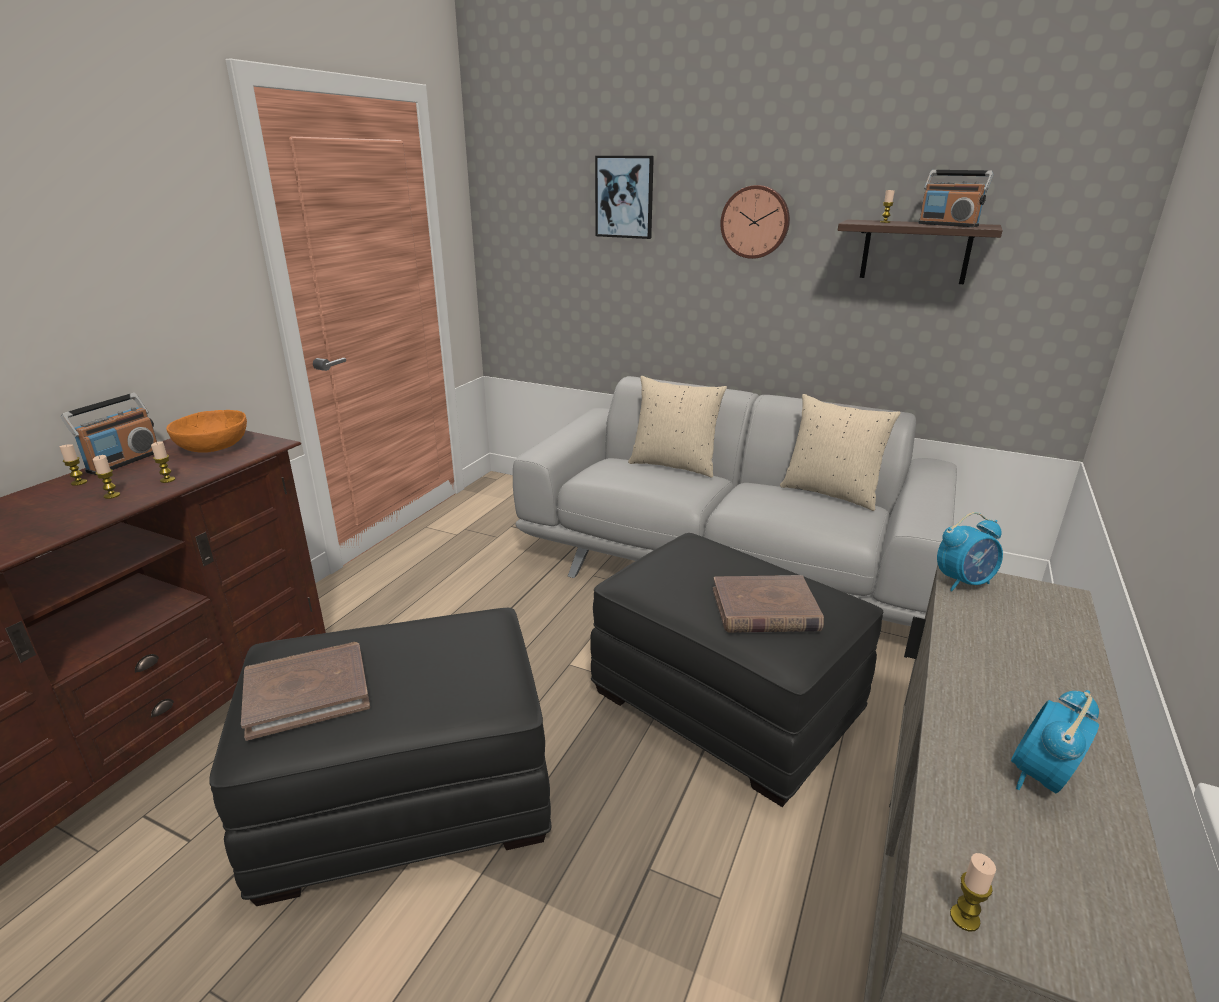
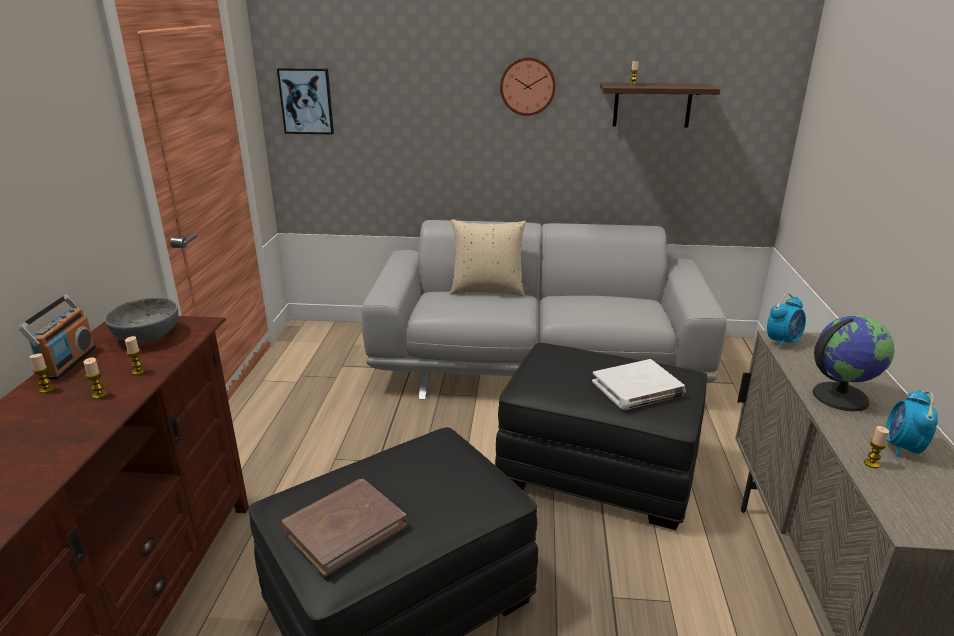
camera: 20 degrees left, 0 degrees up
(213, 448) = (146, 336): orange bowl -> grey bowl
(624, 197) = (412, 68): picture -> picture (306, 101)
(765, 610) = (637, 389): brown book -> white book
(831, 493) = (617, 295): beige pillow -> none
(948, 225) = (679, 86): radio -> none
(964, 918) = (919, 530): candle -> candle (871, 463)
(994, 675) = (839, 396): none -> globe

